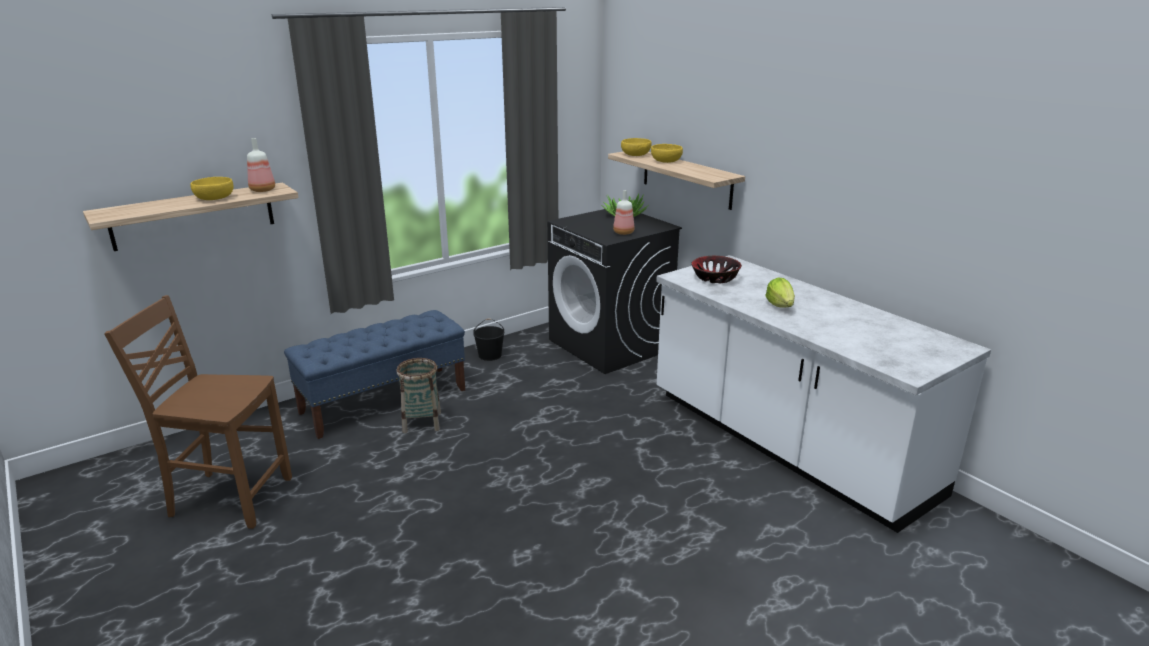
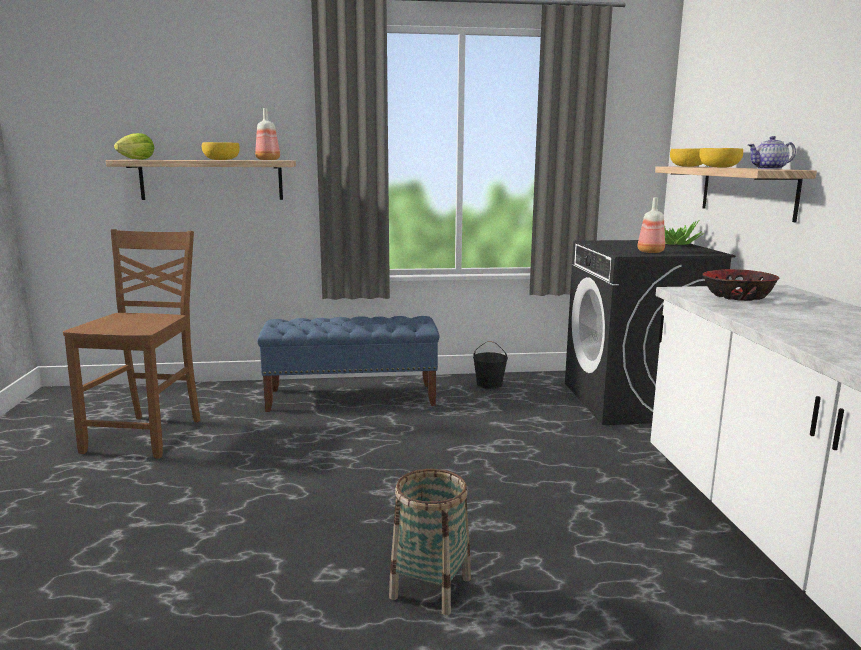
camera: 30 degrees right, 10 degrees down
(229, 497) = (148, 435): brown chair -> brown chair turned 60 degrees clockwise
(422, 422) = (366, 421): basket -> basket (431, 588)
(712, 173) = (769, 169): none -> teapot
(780, 305) = (814, 327): lettuce -> lettuce (137, 159)

